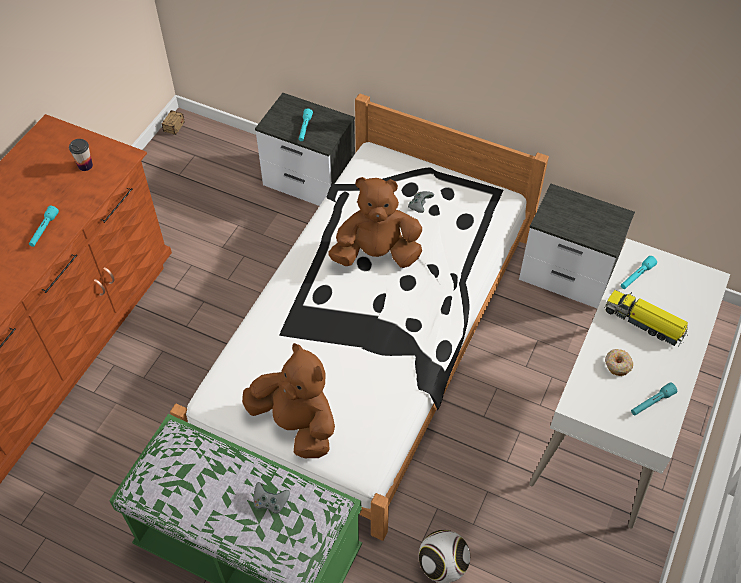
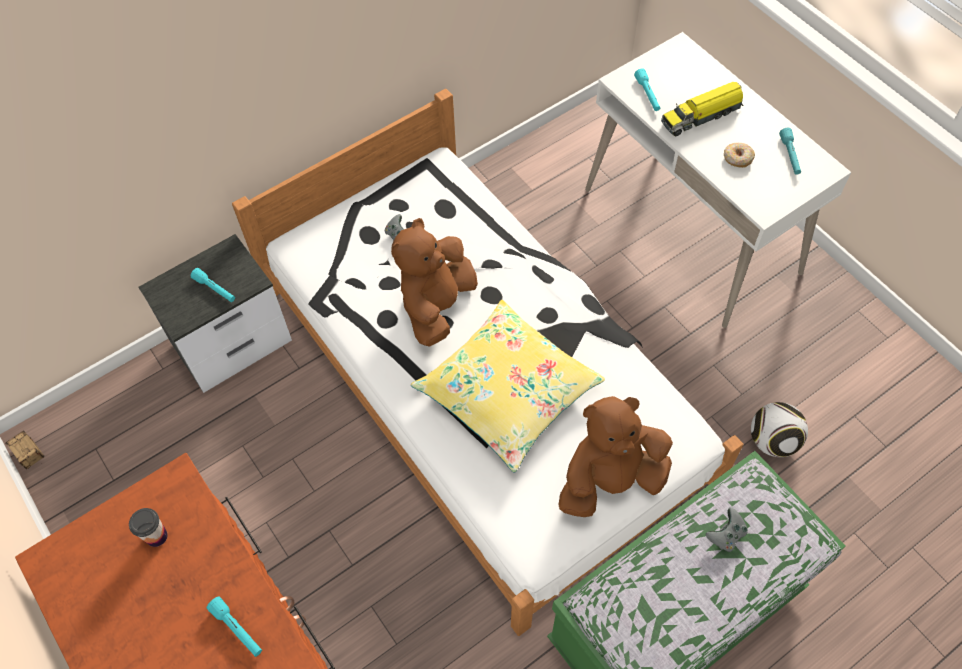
camera: 60 degrees left, 5 degrees up
(331, 328) = (507, 392): none -> yellow pillow
(568, 275) = (515, 178): nightstand -> none

